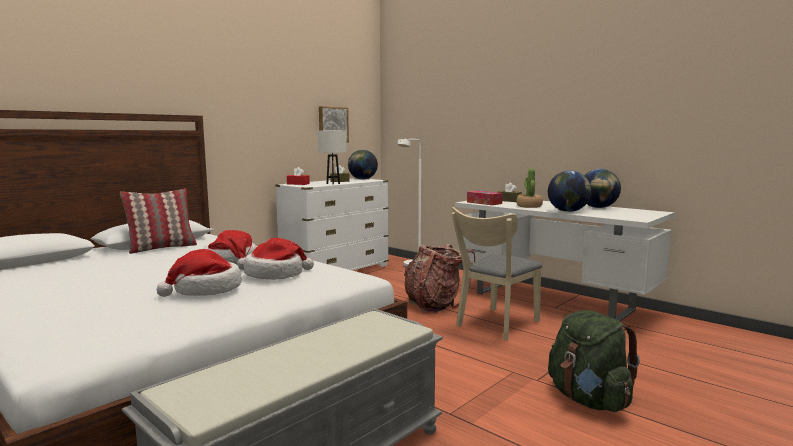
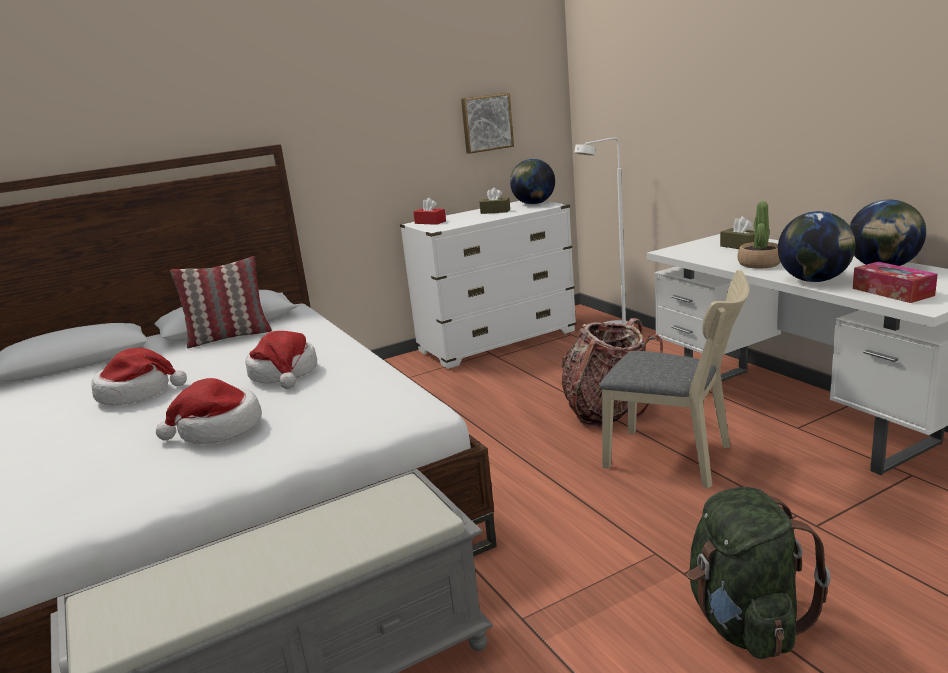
camera: 20 degrees right, 10 degrees up
(276, 274) = (320, 400): hat -> hat (136, 393)
(333, 184) = (478, 220): white table lamp -> none
(484, 203) = (692, 254): tissue box -> tissue box (892, 292)
(495, 325) = (677, 458): beige chair -> beige chair turned 120 degrees counterclockwise

